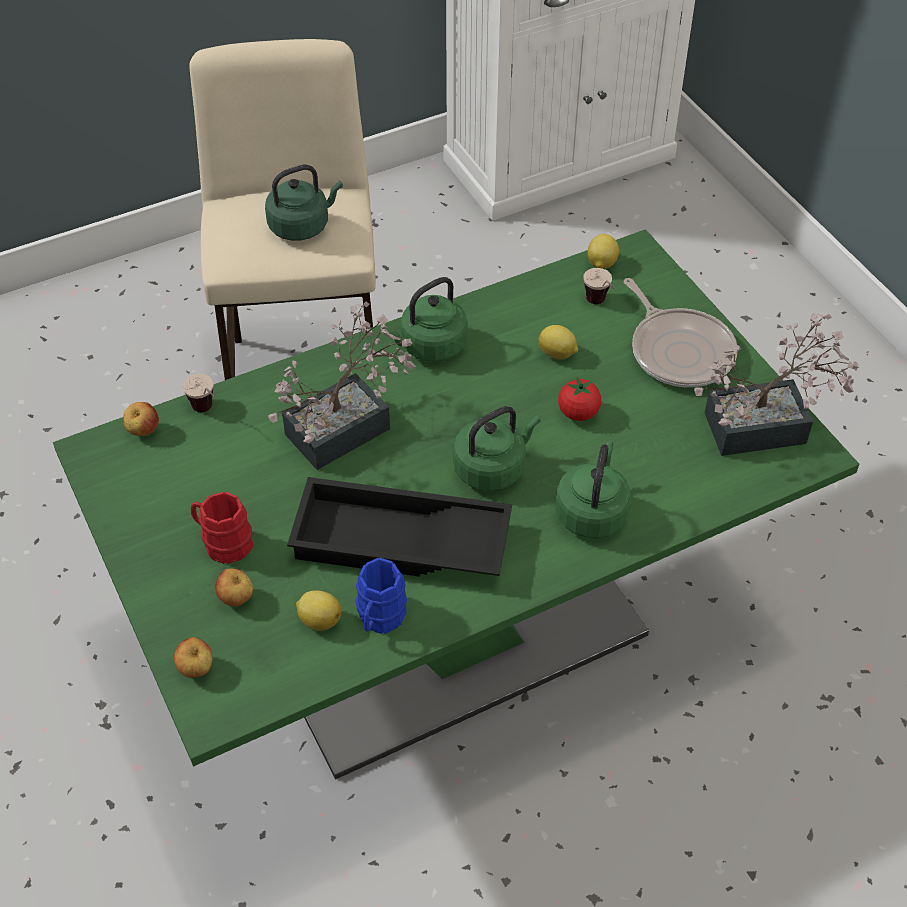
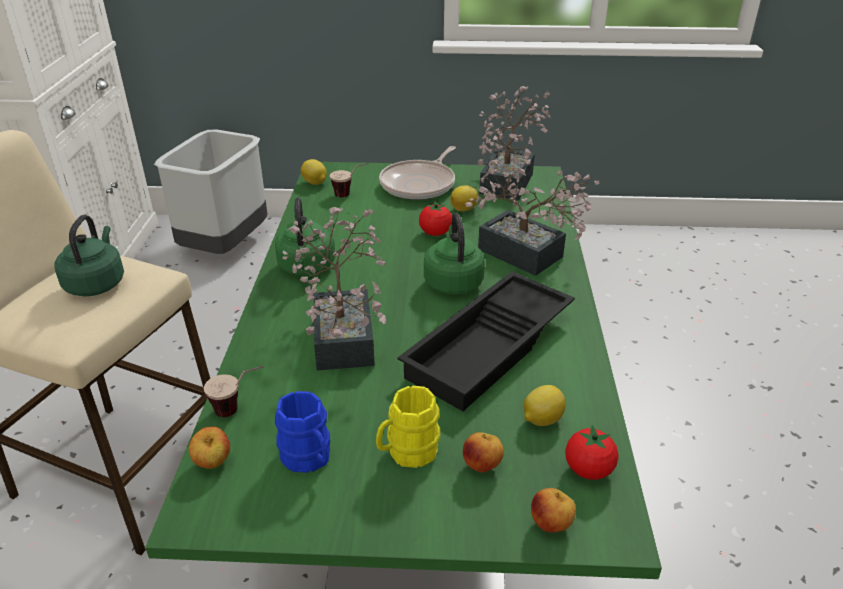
camera: 60 degrees left, 15 degrees down
(223, 542) = (407, 452): red mug -> yellow mug
(274, 675) = (588, 469): none -> tomato
(379, 618) = (561, 384): blue mug -> blue mug (309, 459)
(557, 354) = (375, 223): lemon -> lemon (464, 209)
(592, 512) = (527, 257): green kettle -> potted plant
(679, 351) = (420, 184): frying pan -> frying pan turned 120 degrees clockwise
(687, 244) = (226, 247): none -> grey trash can

